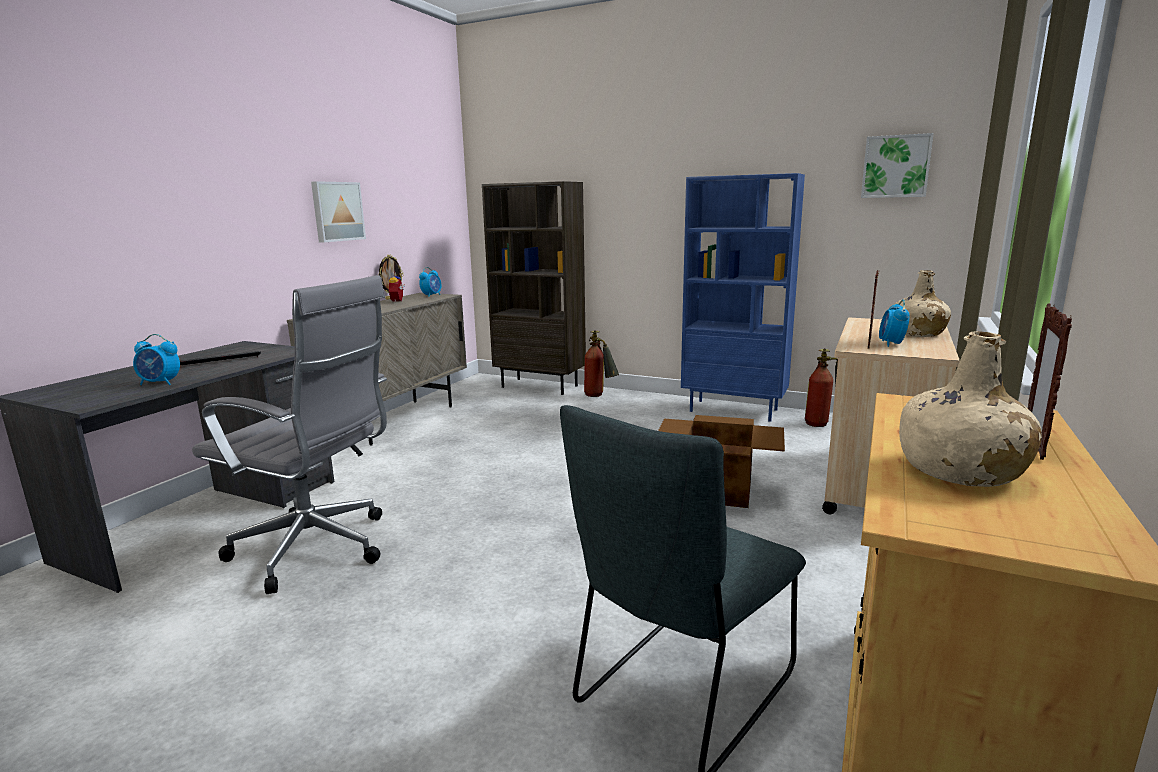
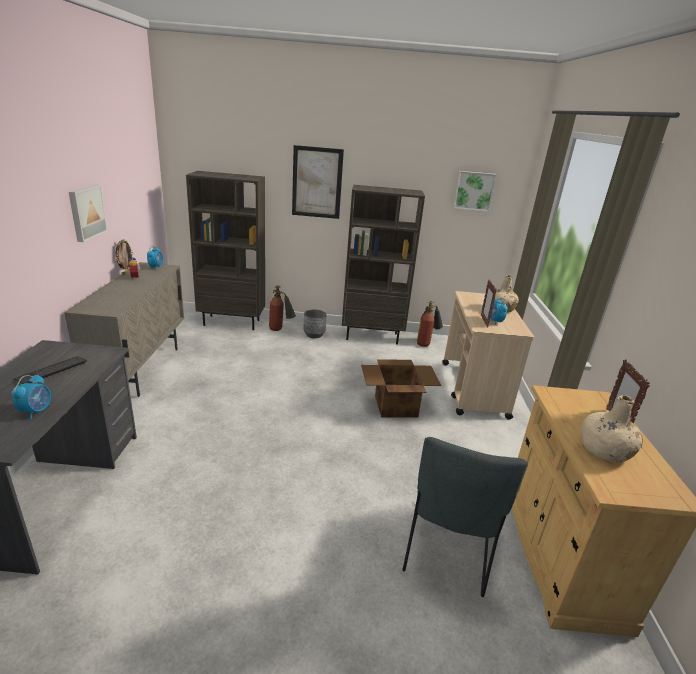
camera: 25 degrees left, 10 degrees up
(160, 383) = (36, 411): alarm clock -> alarm clock turned 60 degrees counterclockwise
(317, 550) = (171, 501): grey office chair -> none
(644, 404) = (314, 335): none -> grey planter
(651, 183) = (317, 182): none -> picture
(734, 410) = (372, 336): blue bookcase -> brown bookcase

